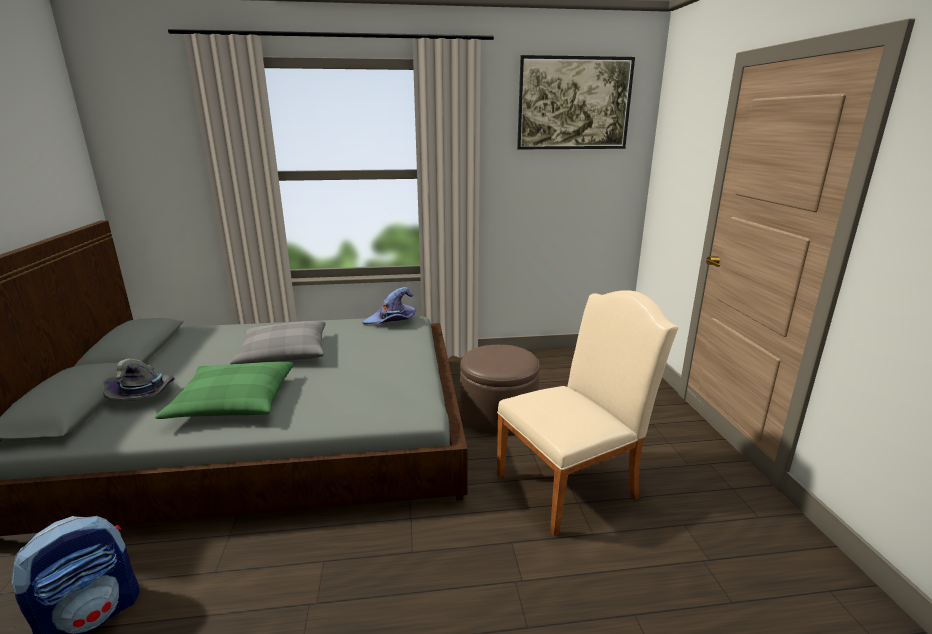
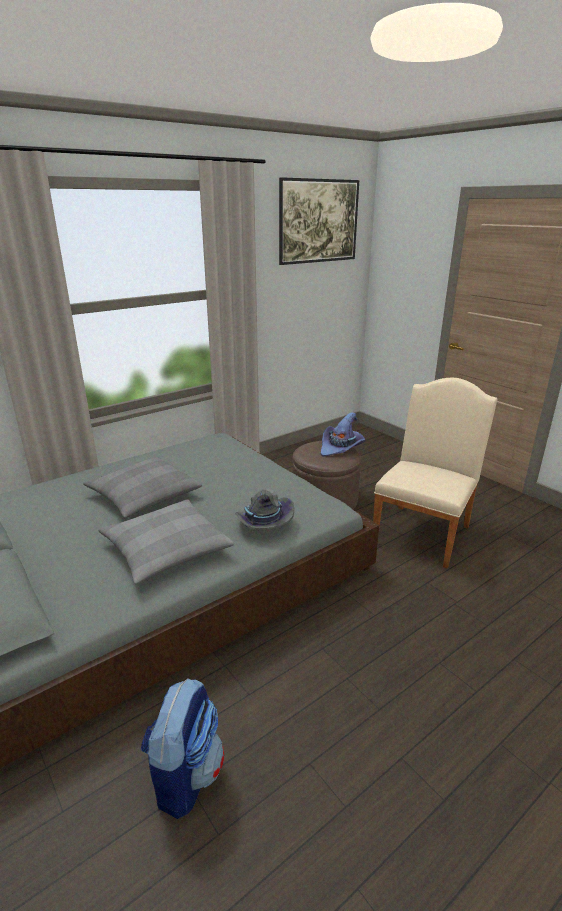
camera: 30 degrees left, 5 degrees up
(144, 395) = (60, 574): grey hat -> grey hat (262, 522)
(233, 402) = (166, 550): green pillow -> grey pillow
(392, 321) = (202, 443): purple hat -> purple hat (341, 447)

